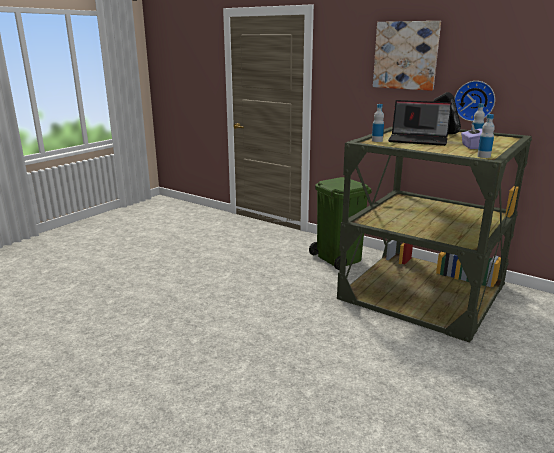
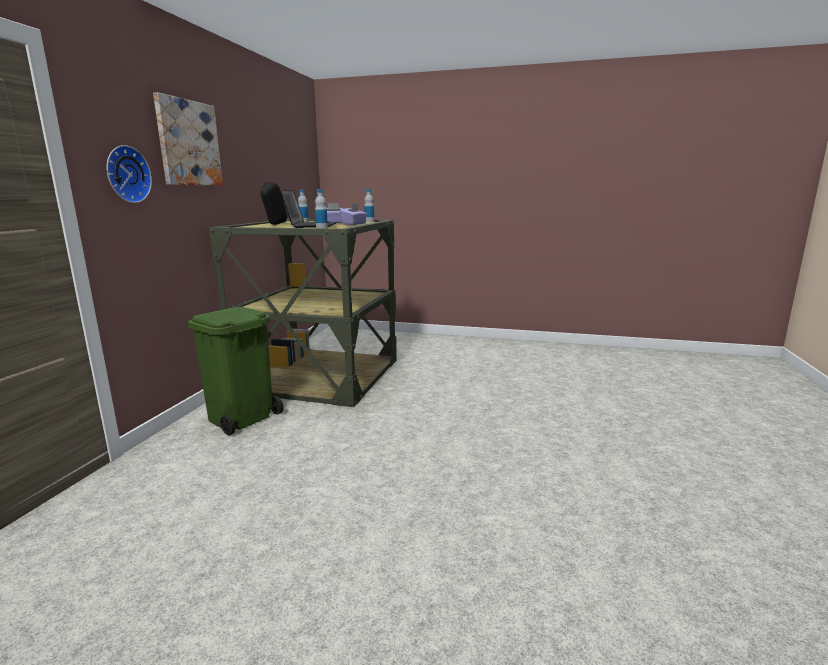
camera: 110 degrees left, 5 degrees down
(437, 150) = (354, 224): none -> purple tissue box
(475, 100) = (246, 194): wall clock -> wall clock (126, 174)

